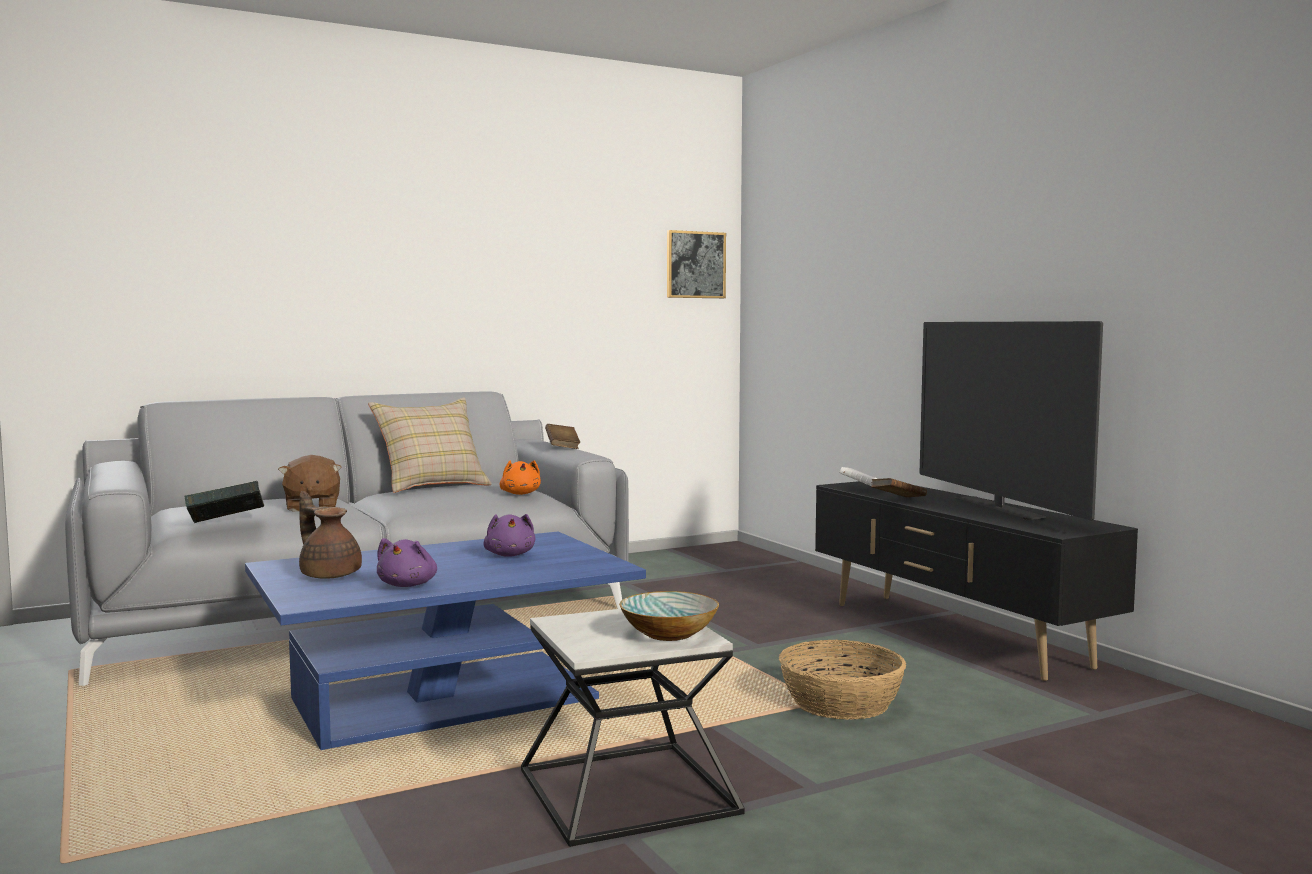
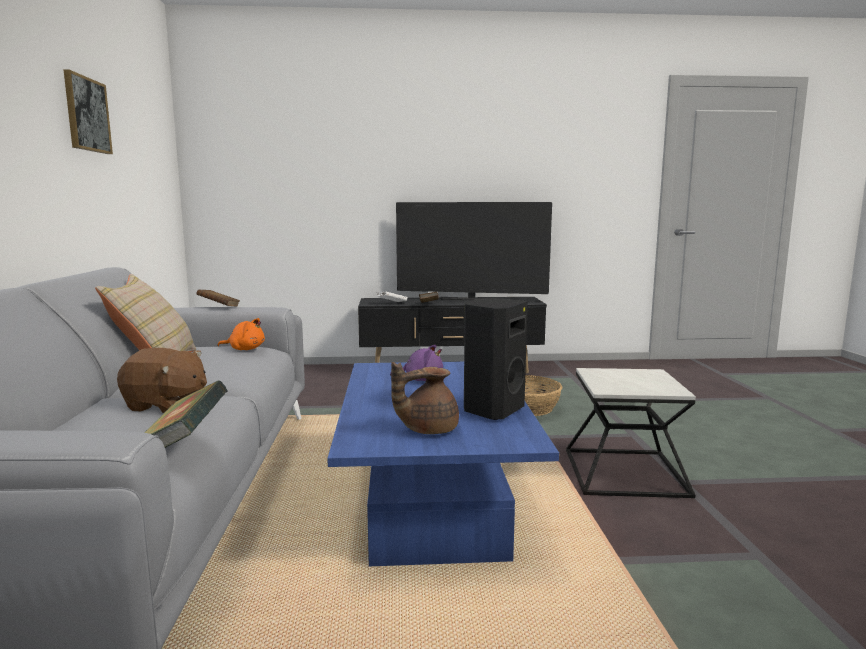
camera: 65 degrees left, 5 degrees up
(408, 585) = (491, 410): purple plush toy -> black speaker
(670, 634) = (643, 375): bowl -> none
(695, 265) = (163, 154): picture -> picture (87, 114)

